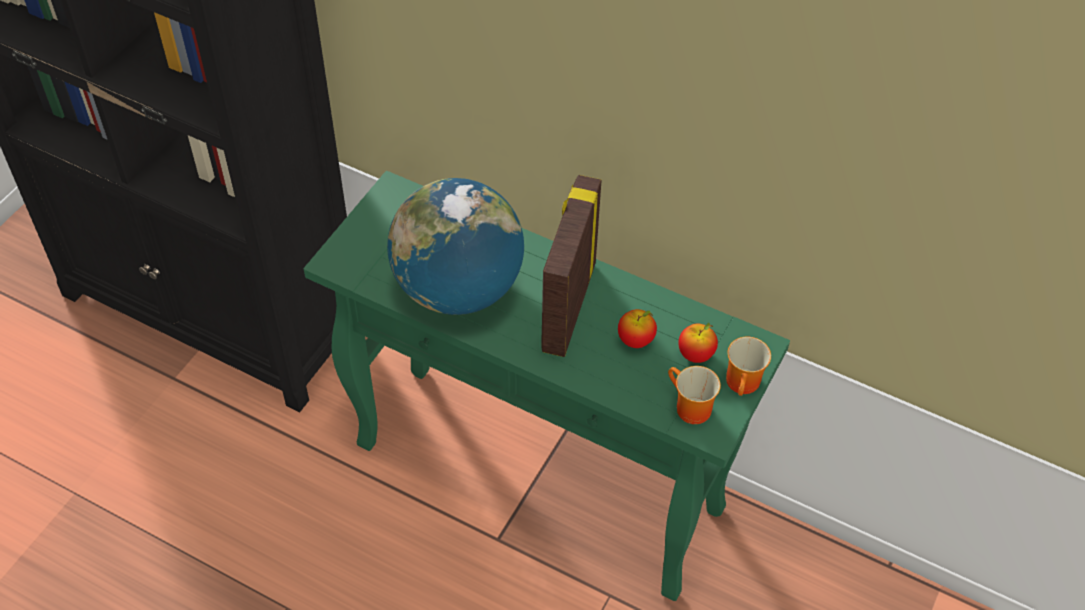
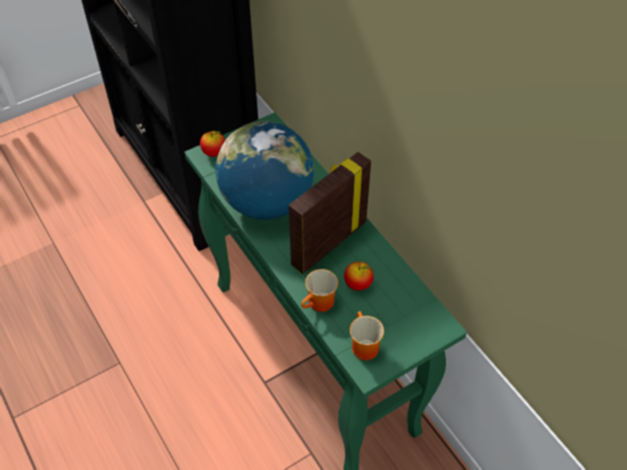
camera: 30 degrees right, 0 degrees up
(696, 355) = (392, 312): apple -> apple (214, 152)
(745, 384) = (413, 348): mug -> mug (320, 304)

